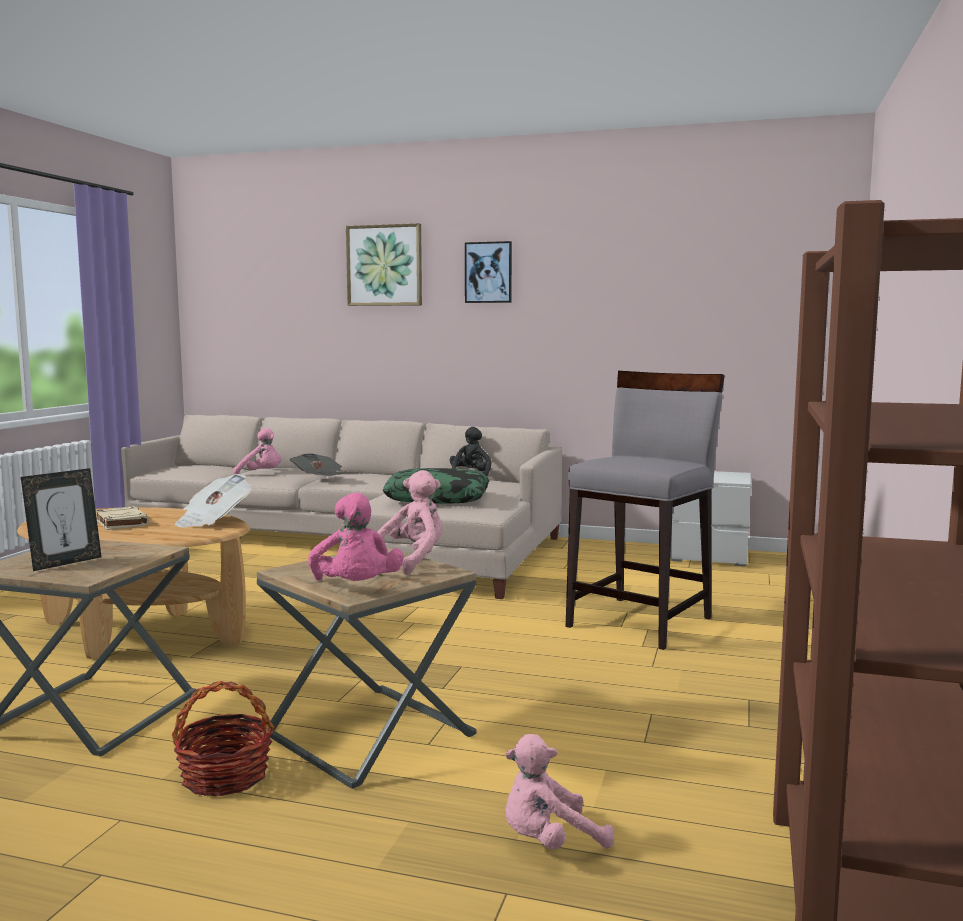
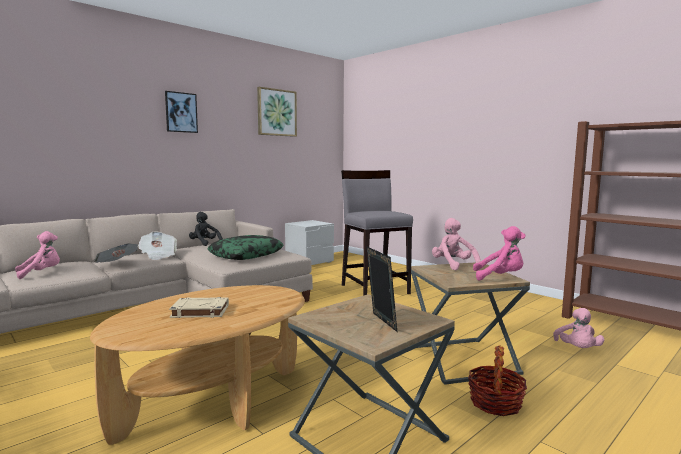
camera: 60 degrees left, 0 degrees up
(213, 521) = (249, 290): newspaper -> newspaper (158, 256)
(384, 265) = (101, 99): picture -> picture (276, 112)

